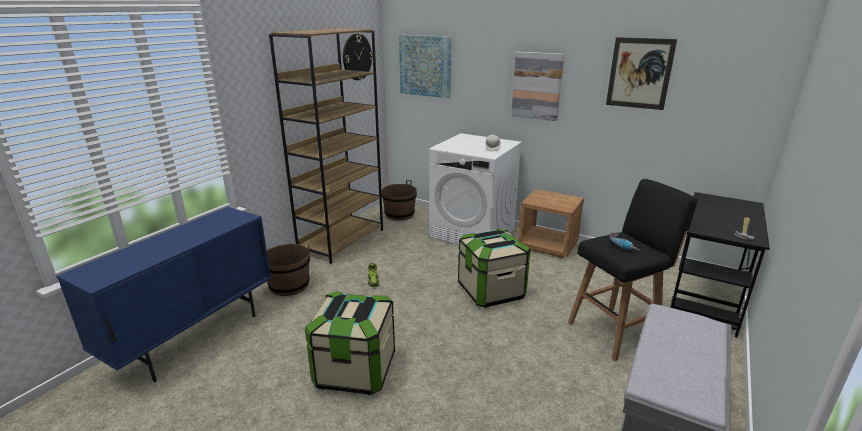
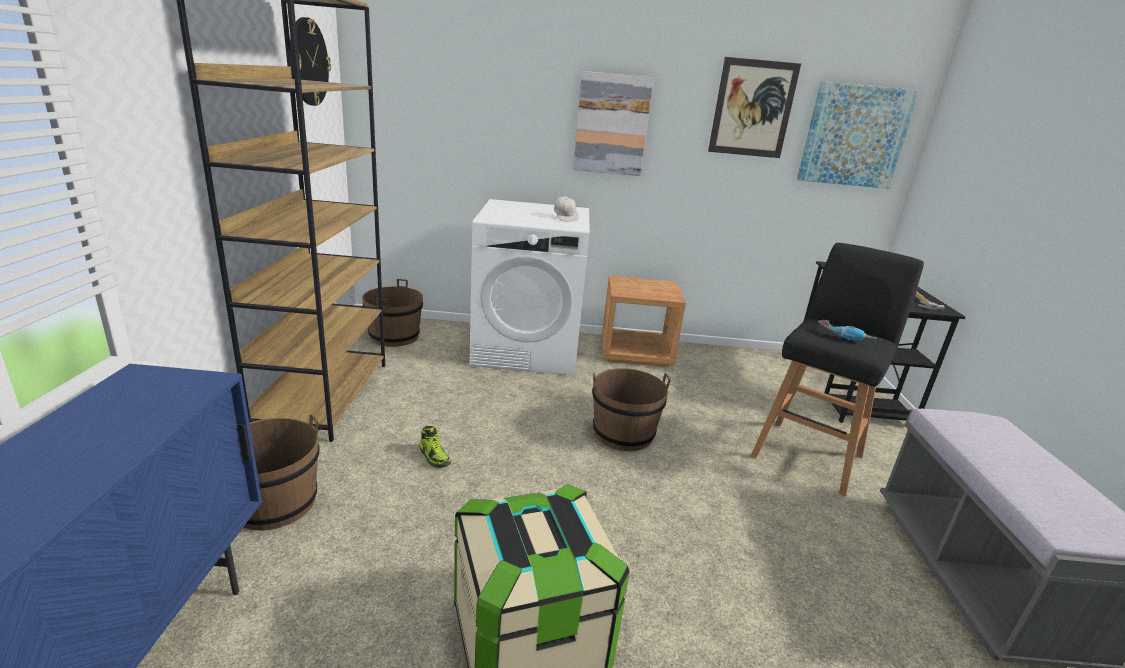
camera: 30 degrees left, 0 degrees up
(425, 66) = (424, 89): picture -> picture (854, 136)
(491, 291) = (623, 433): storage box -> brown bucket

